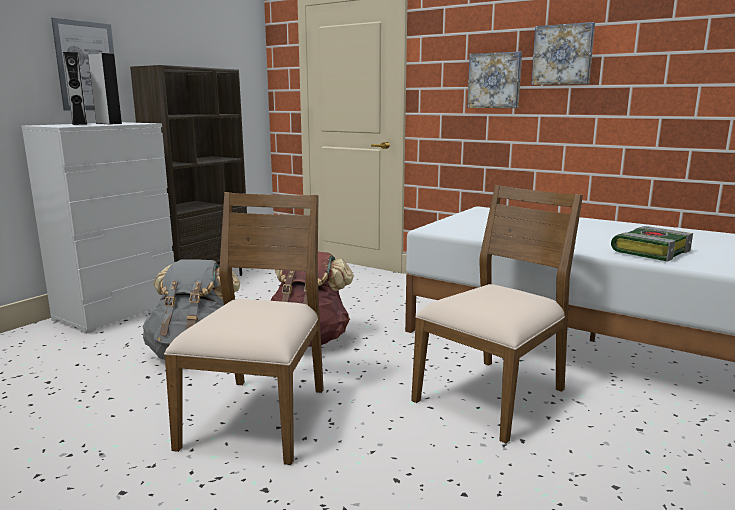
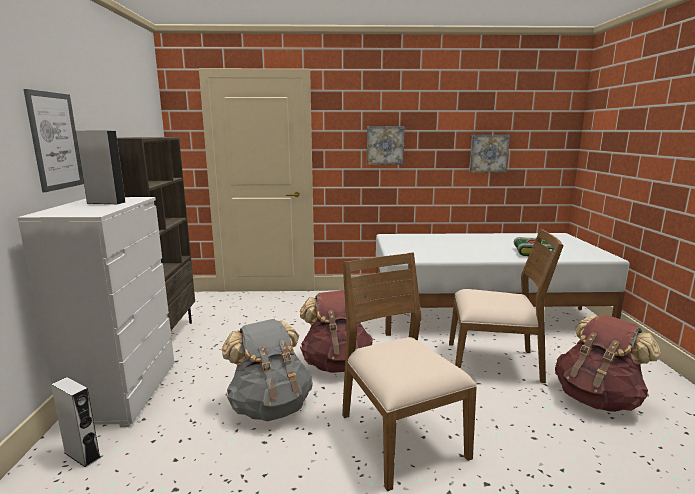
camera: 35 degrees left, 0 degrees up
(80, 124) = (77, 206): grey speaker -> grey speaker (82, 455)
(493, 395) = (494, 362): brown chair -> brown chair turned 90 degrees clockwise
(563, 55) = (431, 129): picture -> picture (488, 153)
(574, 483) = (597, 398): none -> brown backpack

